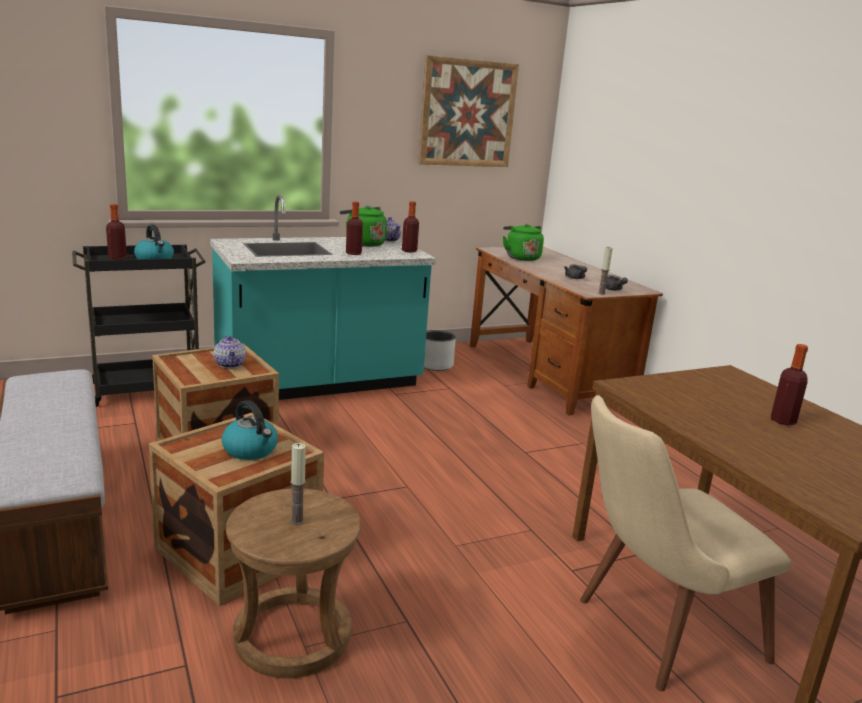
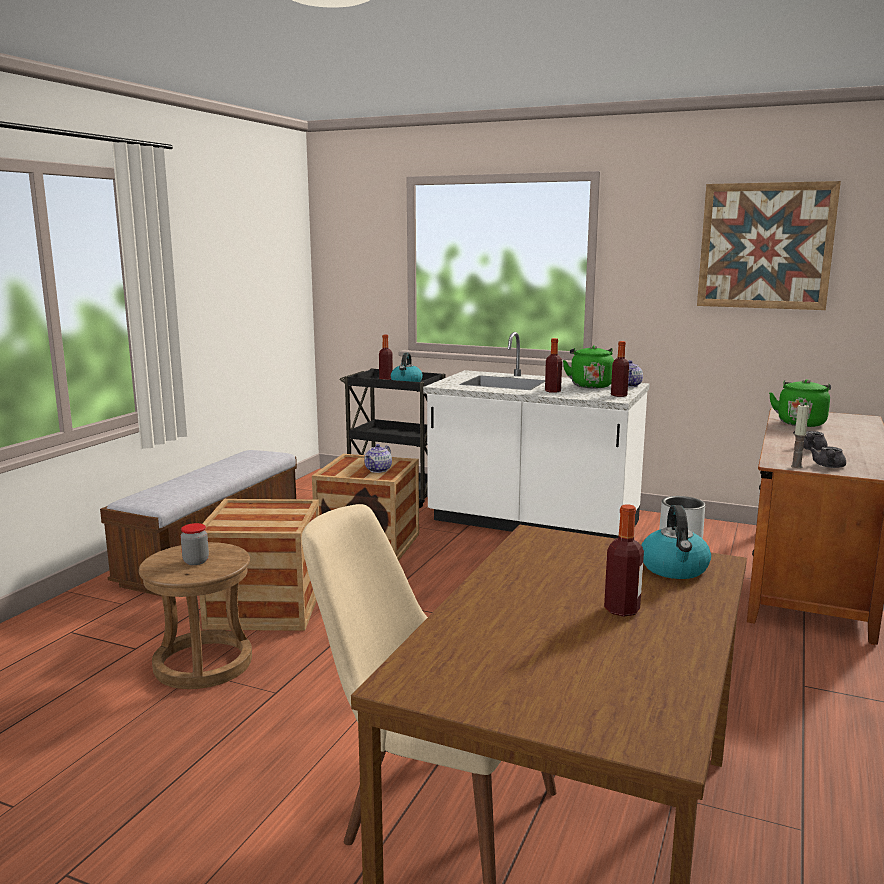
camera: 50 degrees right, 5 degrees down
(251, 450) = (266, 519): kettle -> kettle (674, 569)
(297, 521) = (196, 561): candle -> jar
(319, 382) = (533, 523): turquoise counter -> white counter

